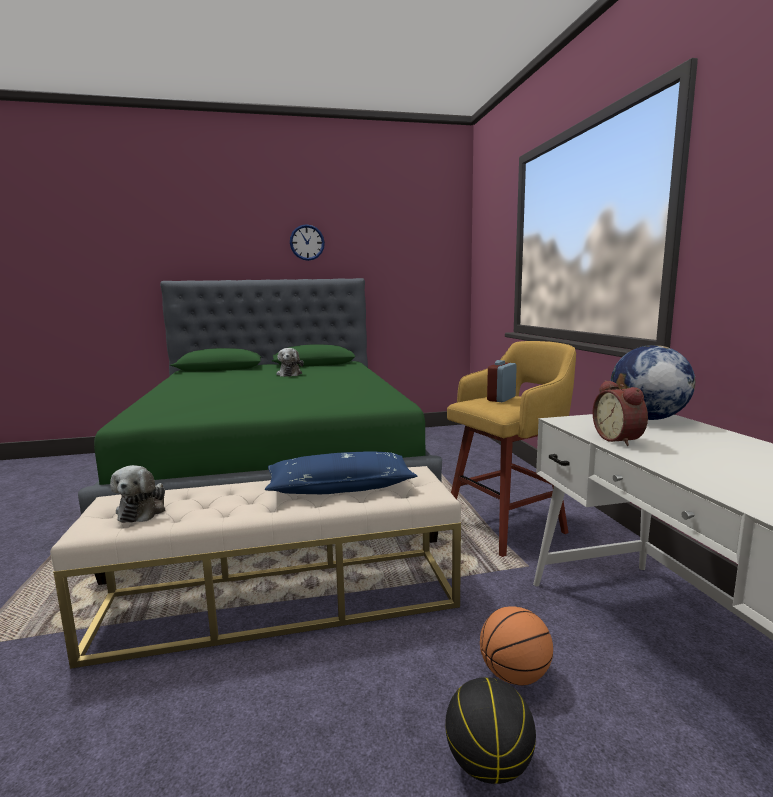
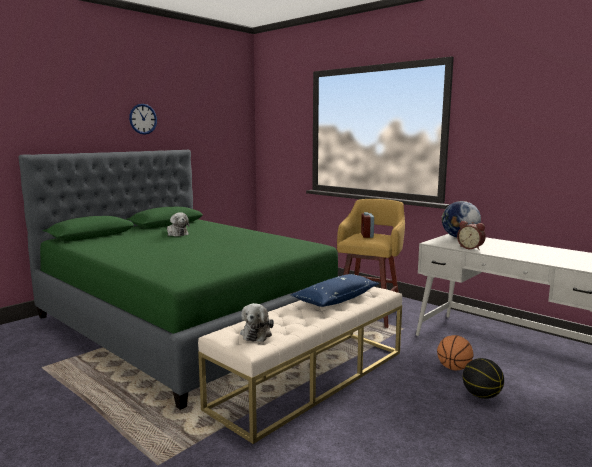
camera: 35 degrees left, 0 degrees up
(143, 510) = (257, 333): plush toy -> plush toy turned 45 degrees clockwise

